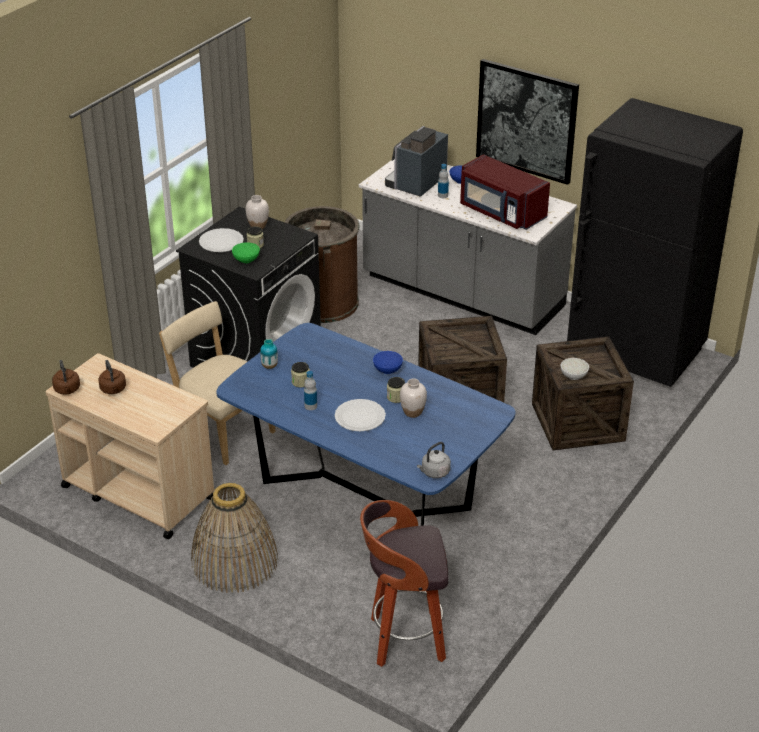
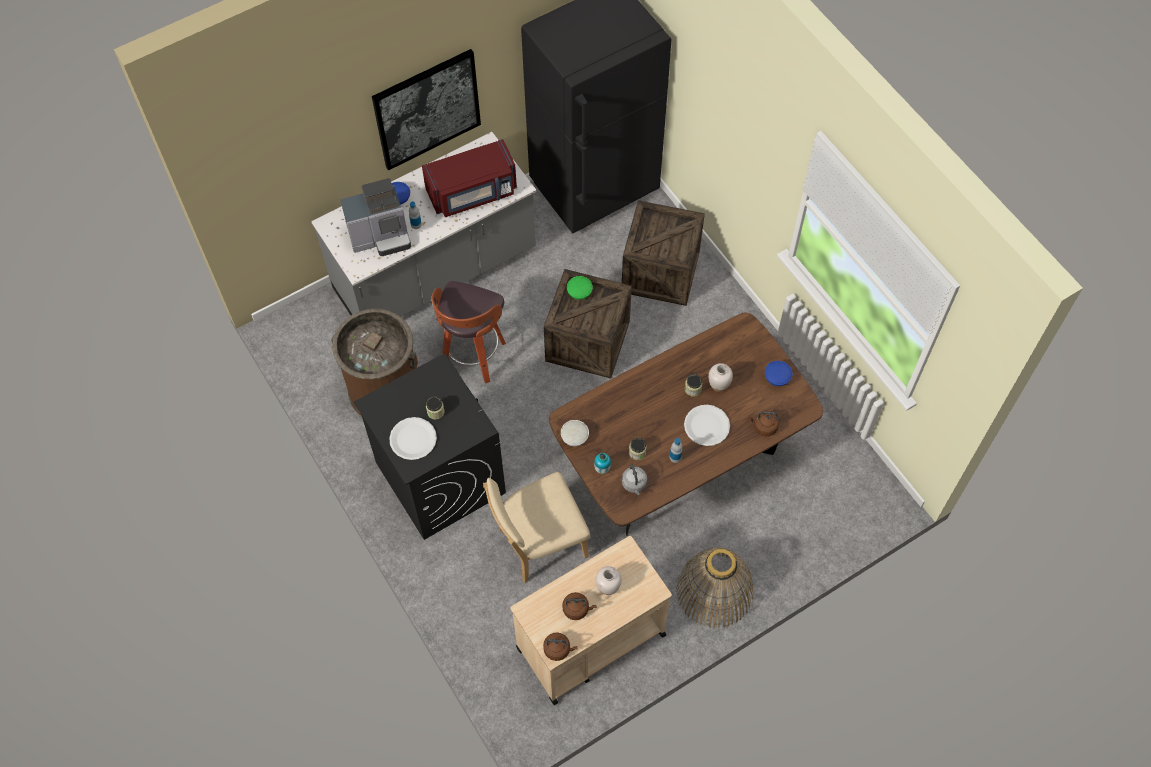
camera: 65 degrees left, 25 degrees up
(246, 260) = (457, 428): green bowl -> green bowl (579, 293)
(258, 226) = (402, 398): white vase -> white vase (608, 587)
(366, 496) = (679, 463): blue dining table -> brown dining table
(385, 454) = (763, 427): none -> brown kettle
(388, 370) = (652, 380): blue bowl -> blue bowl (777, 378)
(405, 640) = (851, 500): stool -> stool (473, 357)
(416, 183) = (381, 236): coffee machine -> coffee machine turned 75 degrees counterclockwise
(434, 472) = (801, 401): grey kettle -> grey kettle (634, 484)
(574, 376) = (674, 249): white bowl -> white bowl (575, 437)

